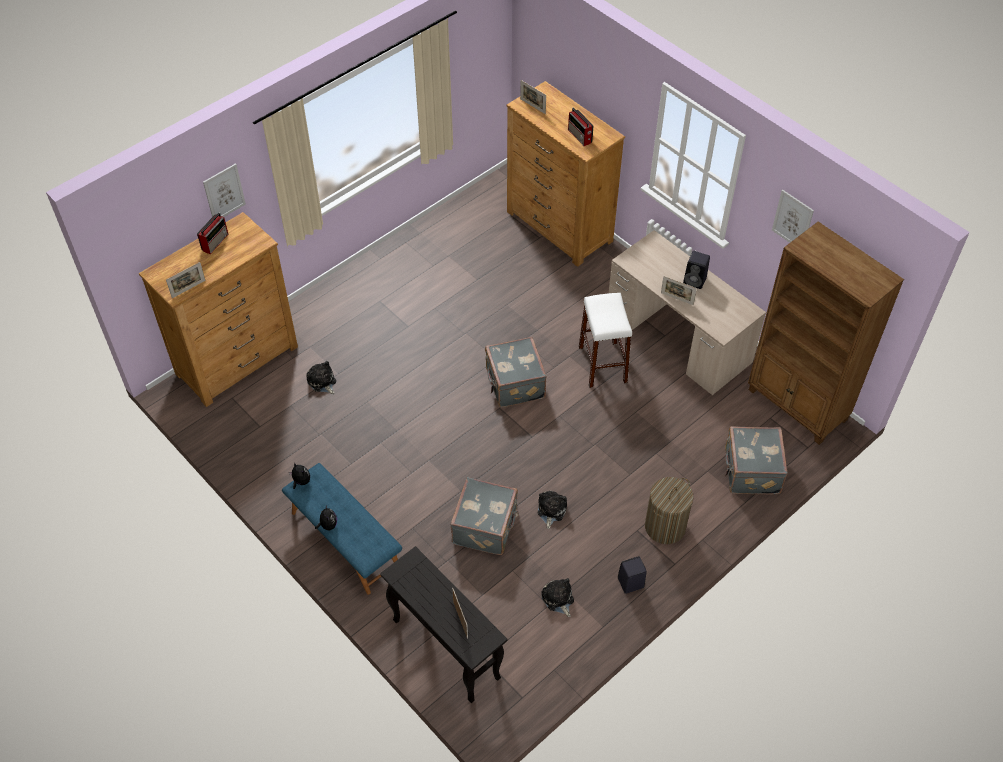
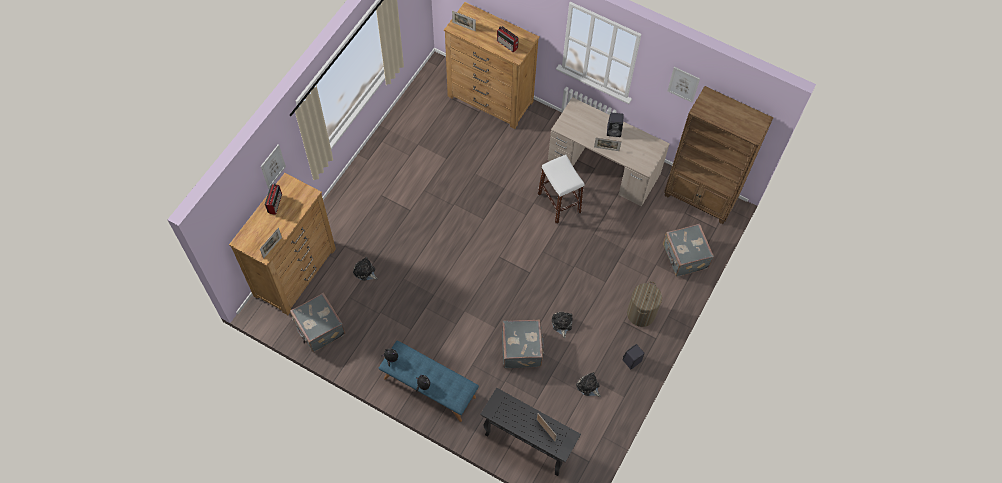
camera: 20 degrees left, 10 degrees up
(514, 384) = (503, 235): grey suitcase -> grey suitcase (319, 329)

